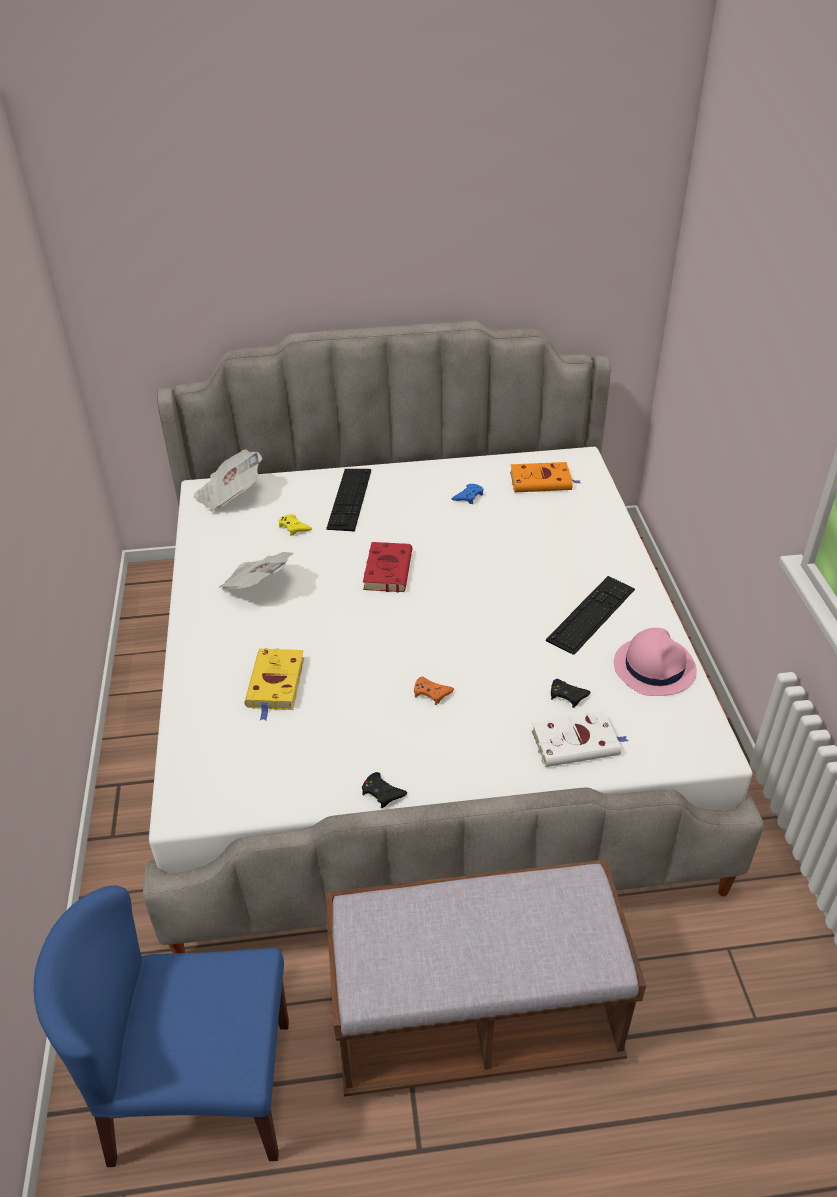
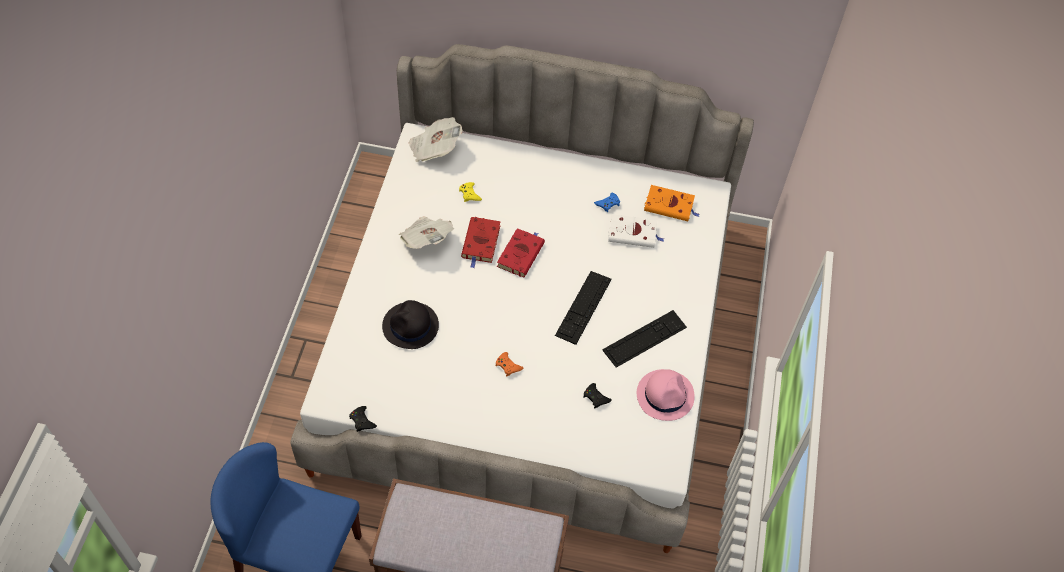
camera: 15 degrees right, 15 degrees up
(276, 685) = (410, 326): yellow book -> black hat
(331, 571) = (481, 243): none -> red book
(349, 499) = (519, 179): keyboard -> keyboard (583, 307)
(382, 793) = (447, 428): black game controller -> black game controller (362, 421)
(577, 743) = (584, 434): white book -> white book (634, 233)

